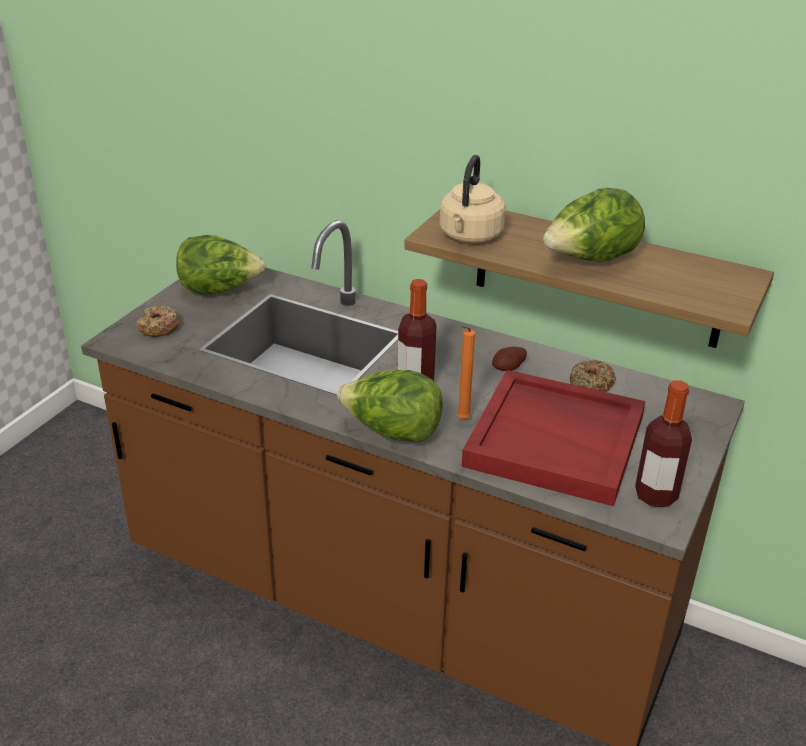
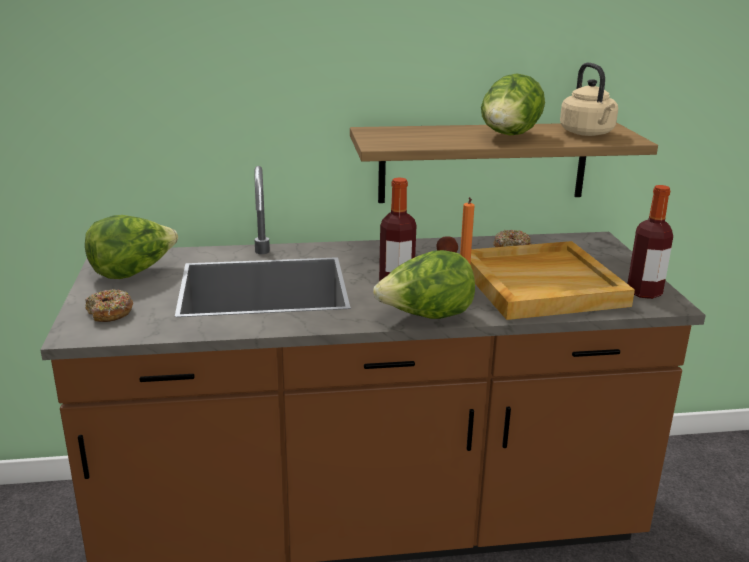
camera: 35 degrees left, 10 degrees down
(469, 236) = (406, 141): beige kettle -> beige kettle (588, 133)
(557, 440) = (541, 284): red tray -> beige tray

